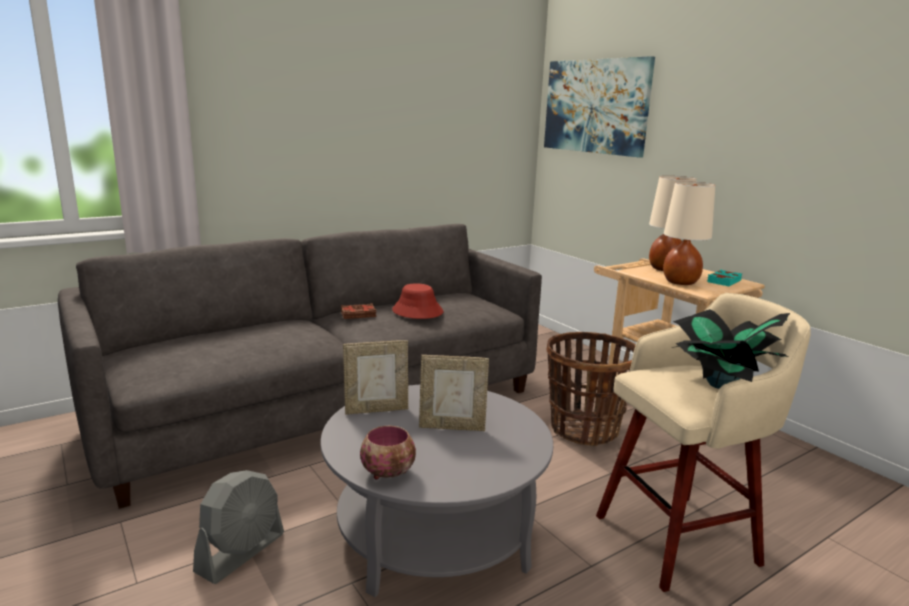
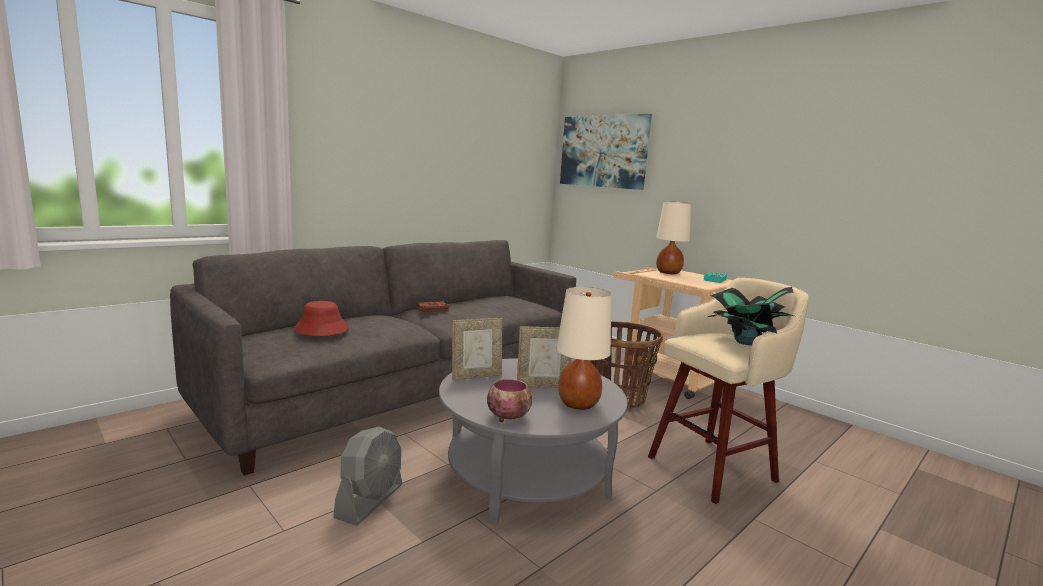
camera: 10 degrees left, 5 degrees down
(417, 311) = (480, 307): red hat -> red hat (321, 329)
(681, 282) = (685, 280): beige table lamp -> beige table lamp (579, 404)

